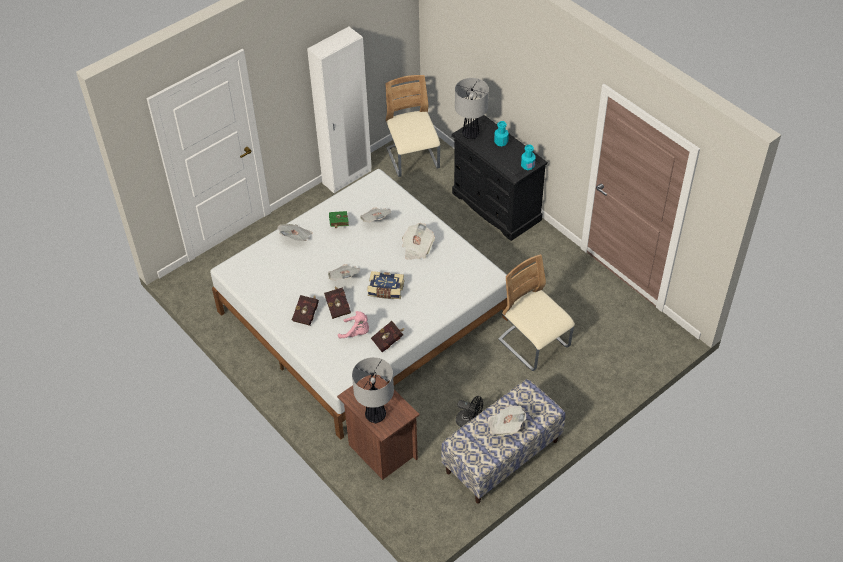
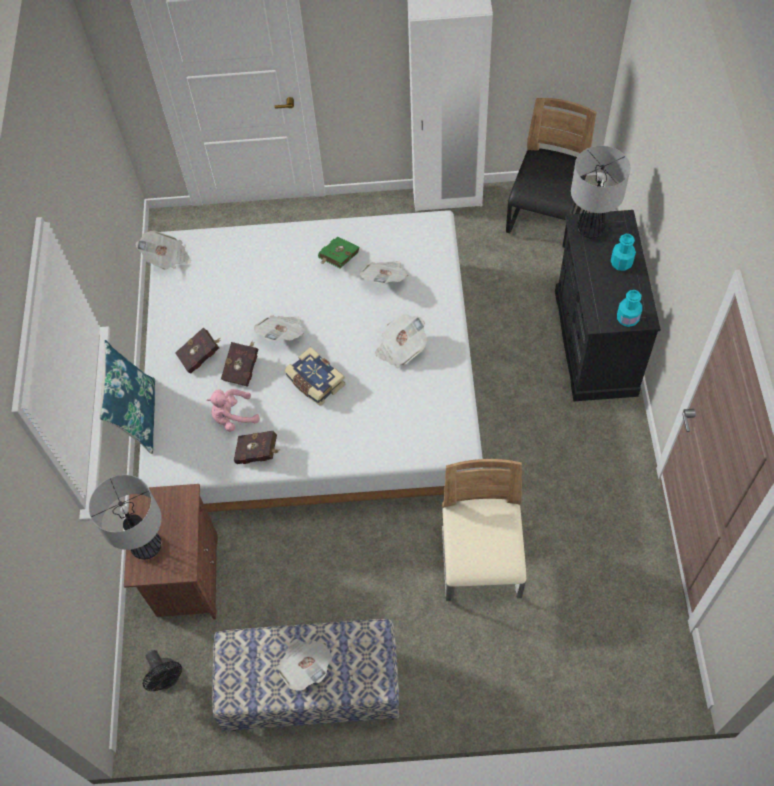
camera: 40 degrees right, 10 degrees up
(296, 238) = (276, 248): newspaper -> newspaper (167, 258)
(300, 364) = (138, 417): none -> blue pillow
(356, 332) = (233, 417): pink plush toy -> pink plush toy turned 105 degrees clockwise
(413, 159) = (545, 218): beige chair -> black chair
(469, 421) = (315, 613): black fan -> black fan (167, 679)

